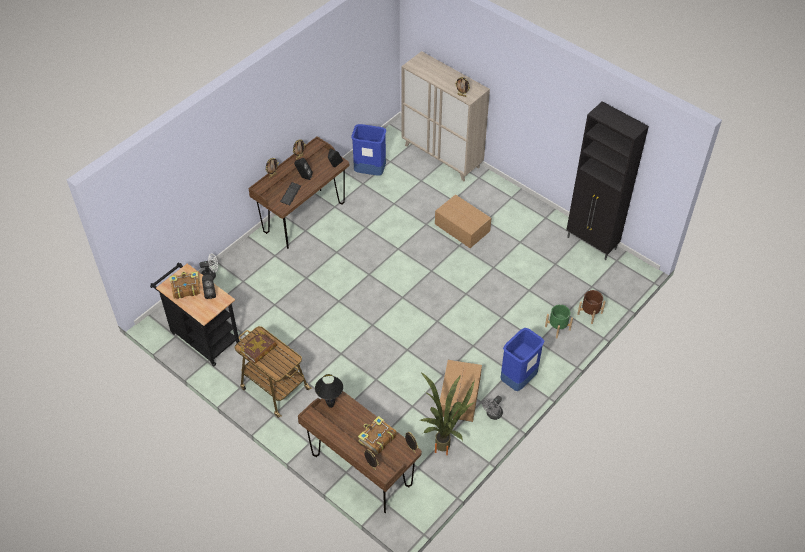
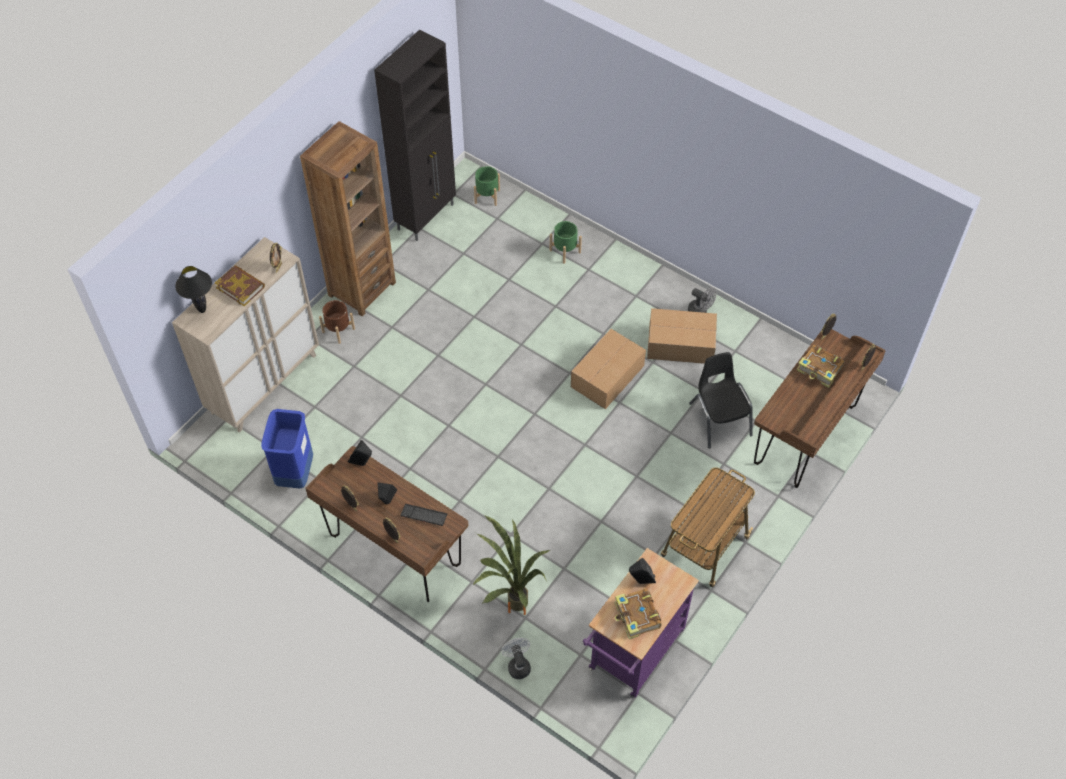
camera: 95 degrees left, 5 degrees up
(202, 336) = (633, 655): black cart -> purple cart
(258, 349) = (709, 519): book -> book (240, 287)
(330, 405) = (785, 422): black table lamp -> black table lamp (202, 310)
(384, 413) = (719, 419): none -> black chair
(445, 444) = (750, 355): potted plant -> potted plant (511, 603)
(462, 228) = (406, 352): cardboard box -> cardboard box (608, 376)
(518, 380) = (647, 288): blue trash can -> none
(521, 205) = (362, 289): none -> brown bookcase
(590, 313) = (539, 221): brown planter -> brown planter (338, 330)
(615, 281) = (487, 196): none -> green planter

